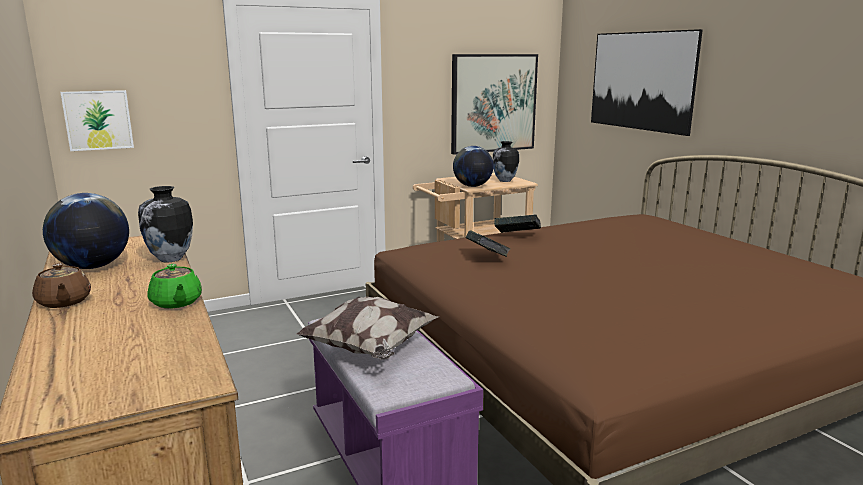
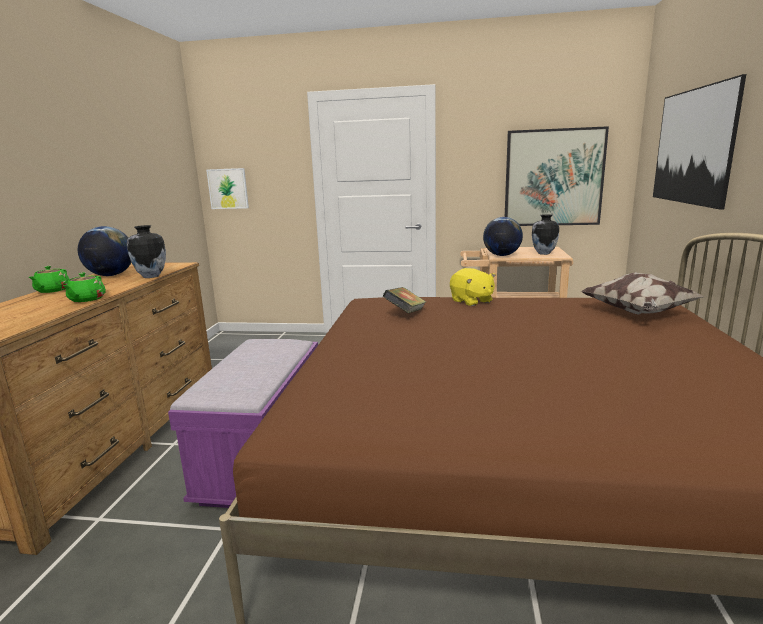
camera: 35 degrees right, 0 degrees up
(64, 302) = (52, 290): brown teapot -> green teapot
(370, 349) = (239, 365): pillow -> pillow (638, 313)
(517, 236) = (471, 301): book -> yellow plush toy

